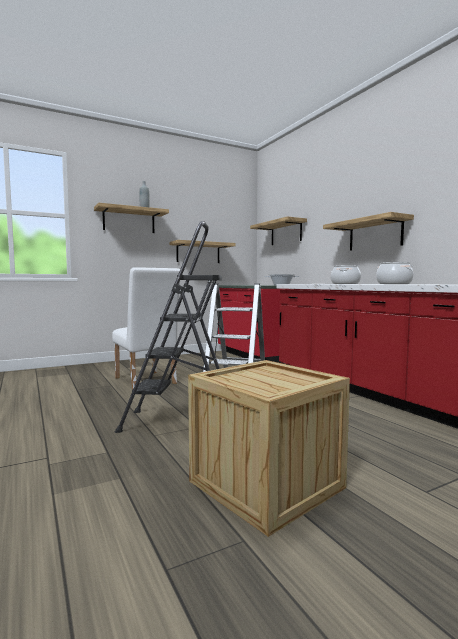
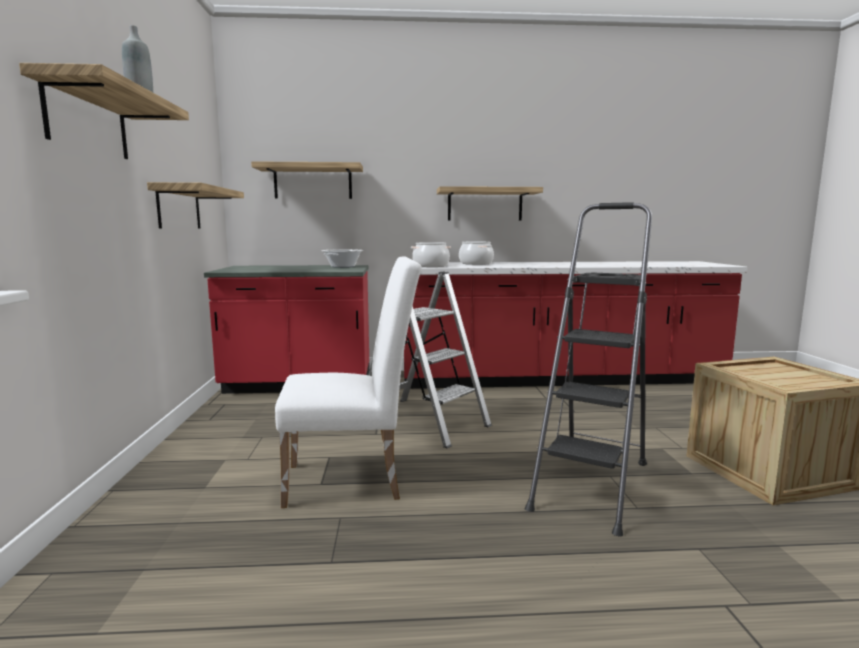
camera: 65 degrees left, 5 degrees up
(394, 284) = (552, 264): cooking pot -> cooking pot (431, 266)

